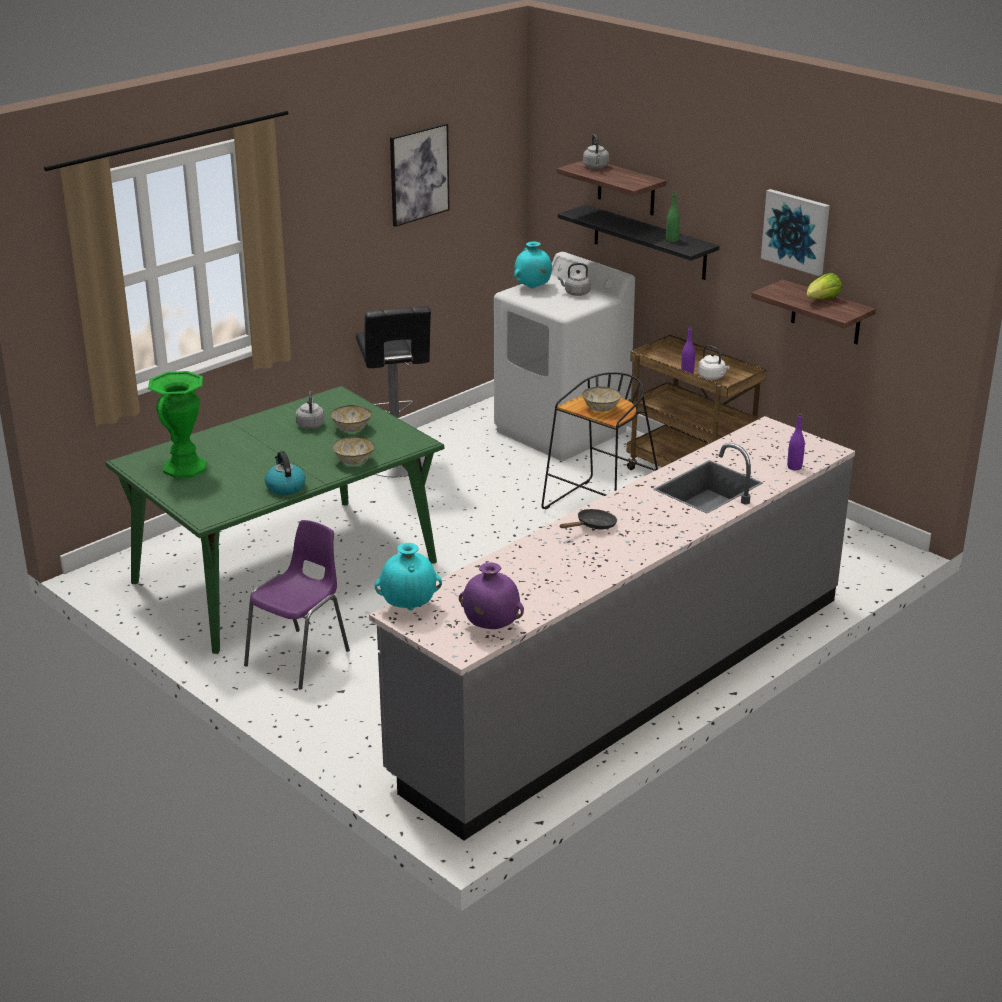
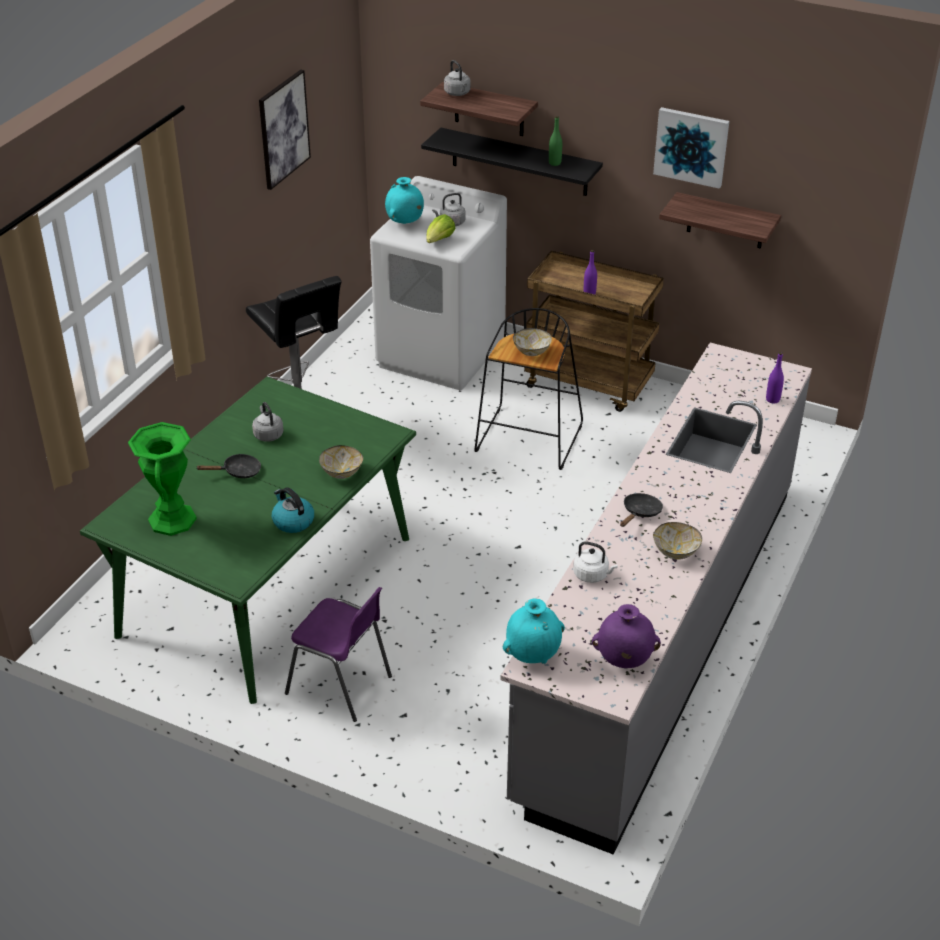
camera: 20 degrees left, 10 degrees up
(265, 445) = (238, 472): none -> black frying pan
(300, 657) = (341, 686): purple chair -> purple chair turned 105 degrees clockwise
(352, 429) = (313, 431): bowl -> bowl (676, 552)
(712, 377) = (615, 294): white kettle -> white kettle (592, 575)
(822, 300) = (728, 213): lettuce -> lettuce (439, 241)

